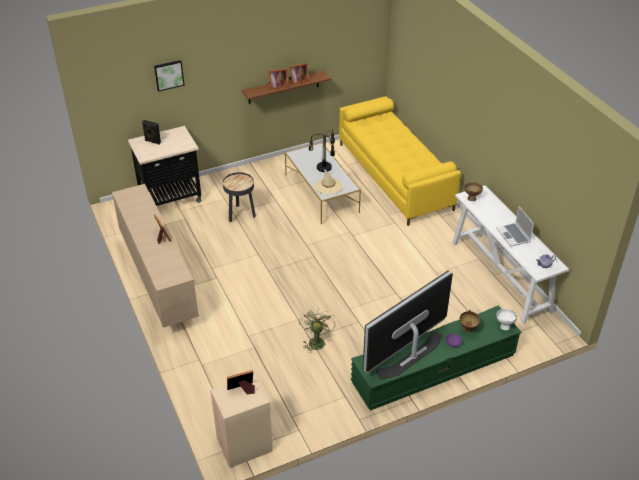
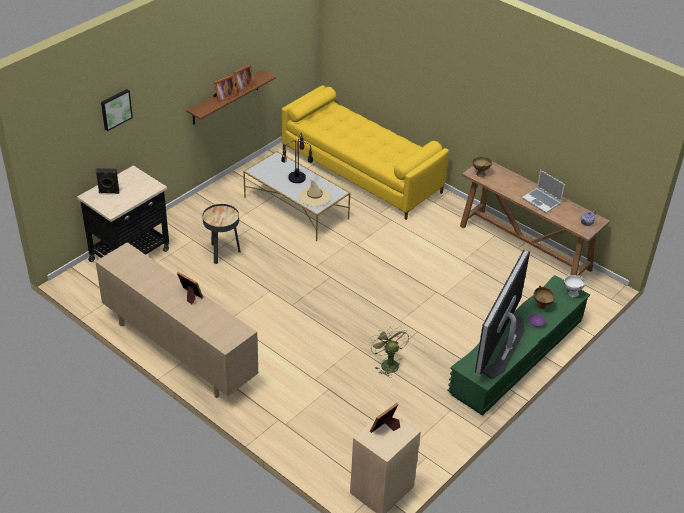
camera: 25 degrees left, 0 degrees up
(500, 277) = (525, 248): white console table -> brown console table

